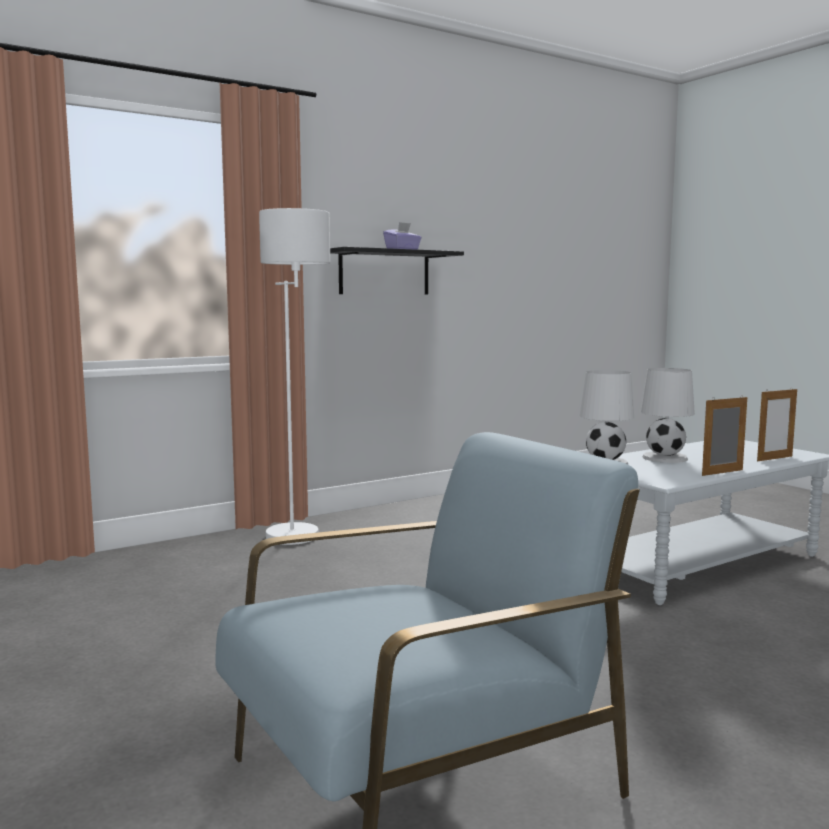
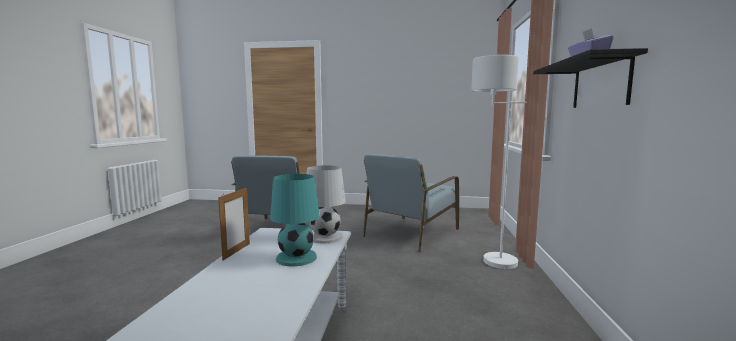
camera: 130 degrees right, 0 degrees up
(212, 612) = (411, 232): none -> blue armchair
(664, 458) = (296, 258): white table lamp -> turquoise table lamp
(774, 458) = (192, 295): picture frame -> none

